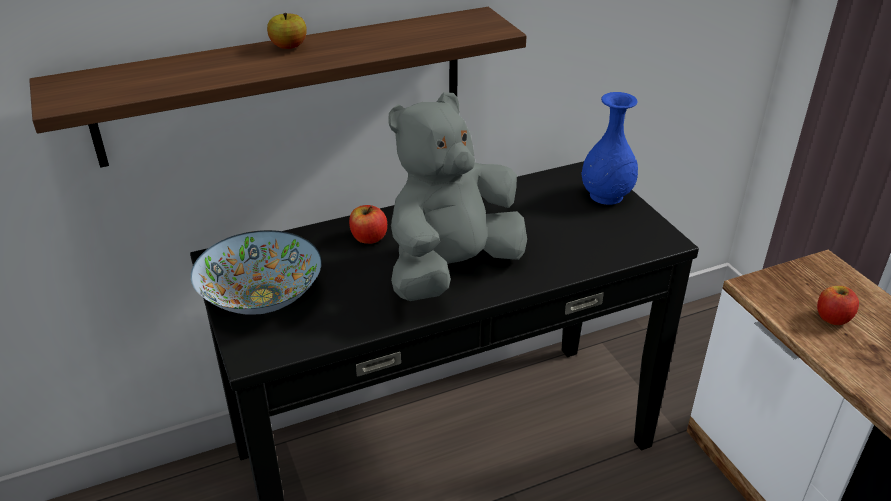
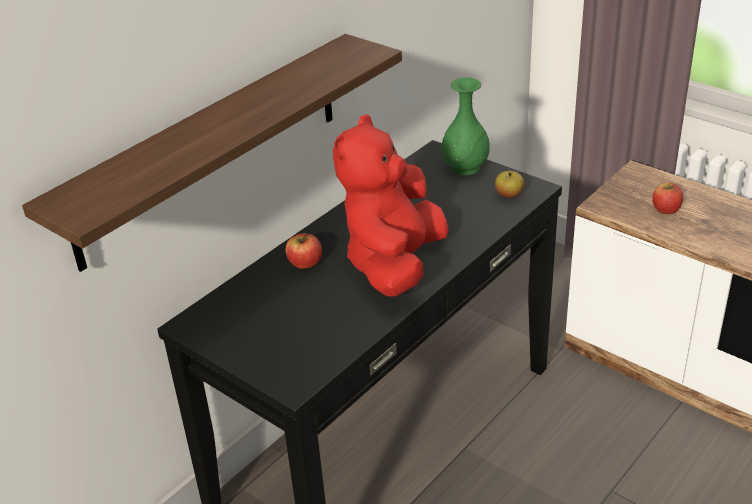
camera: 25 degrees left, 0 degrees up
(261, 297) = (259, 340): bowl -> none
(289, 47) = (223, 112): apple -> apple (509, 195)
(452, 269) = (394, 264): grey plush toy -> red plush toy
(606, 196) = (466, 168): blue vase -> green vase

